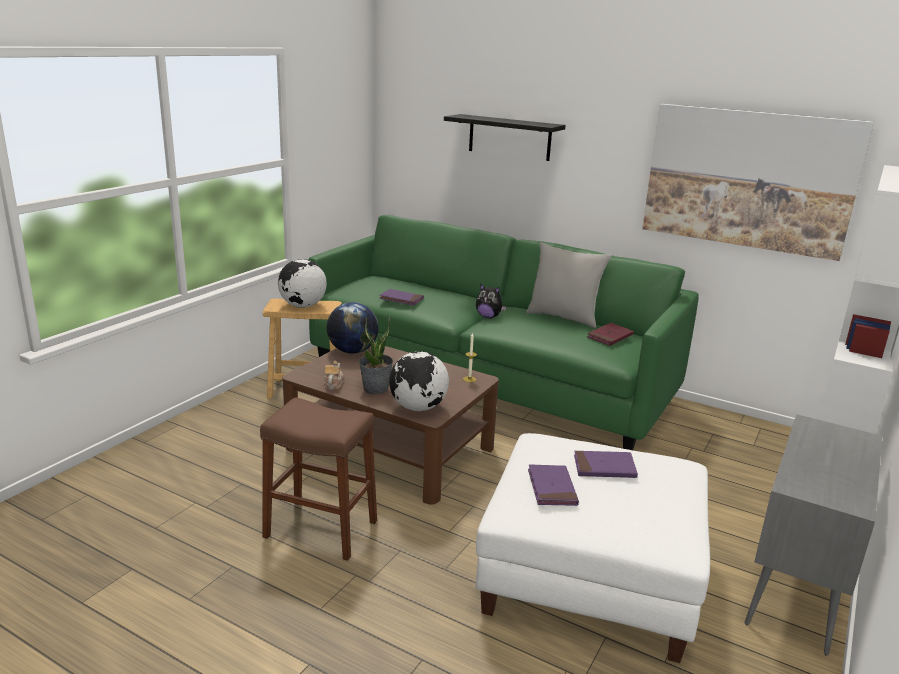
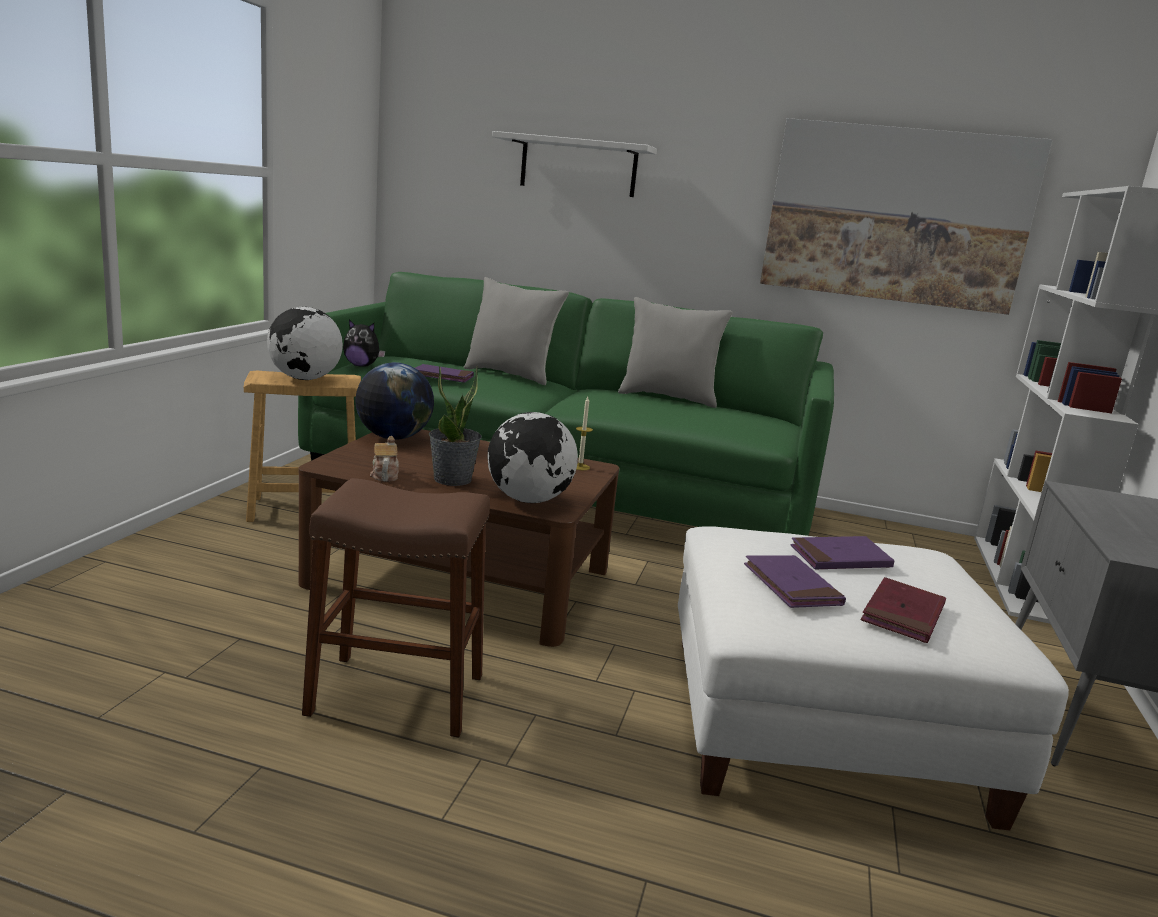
camera: 15 degrees left, 5 degrees down
(453, 295) = (510, 375): none -> grey pillow
(488, 317) = (570, 397): plush toy -> plush toy (362, 366)
(509, 137) = (578, 166): black shelf -> white shelf
(610, 336) = (741, 415): red book -> red book (903, 614)

